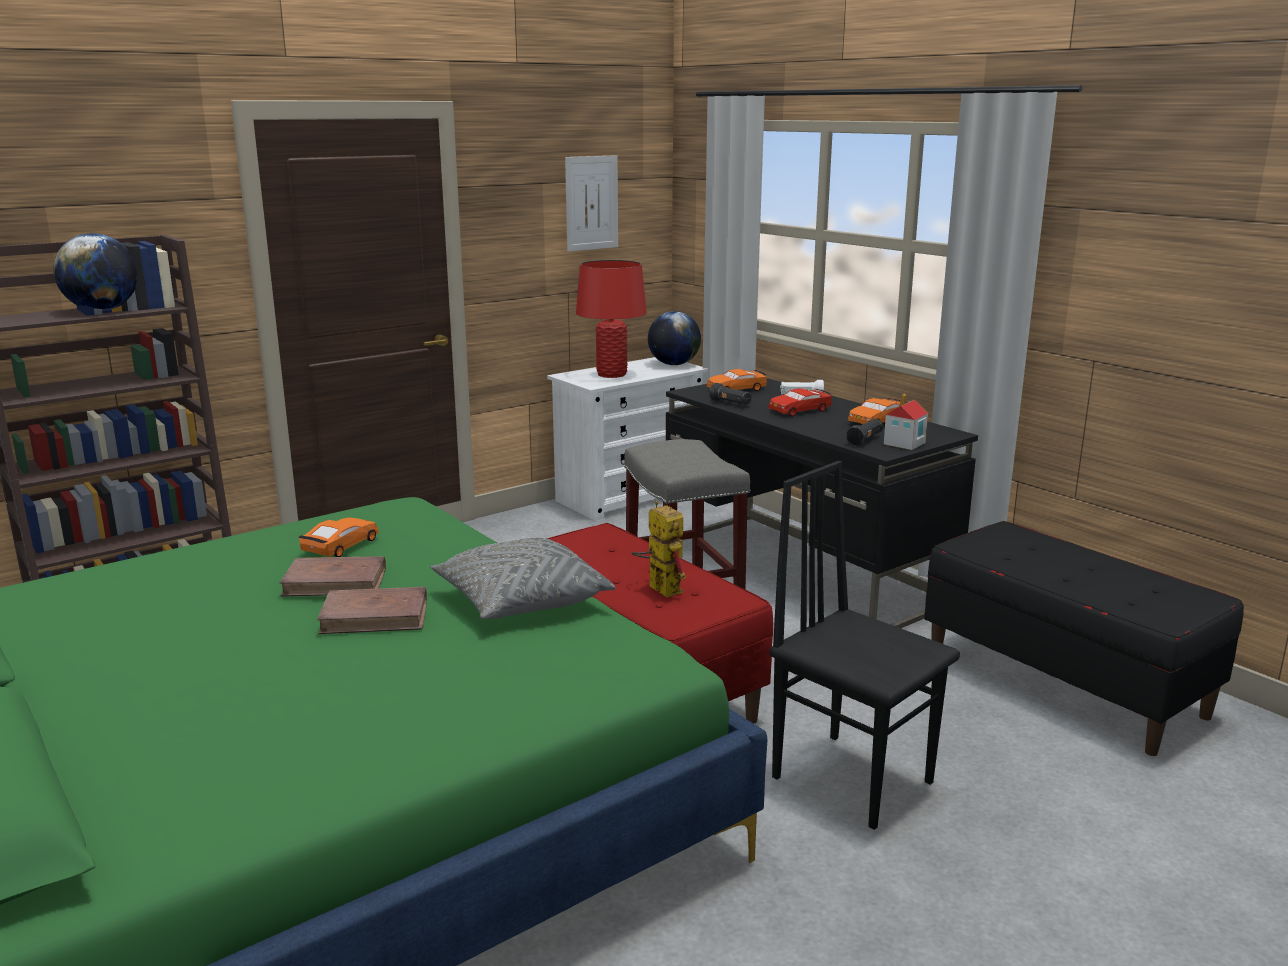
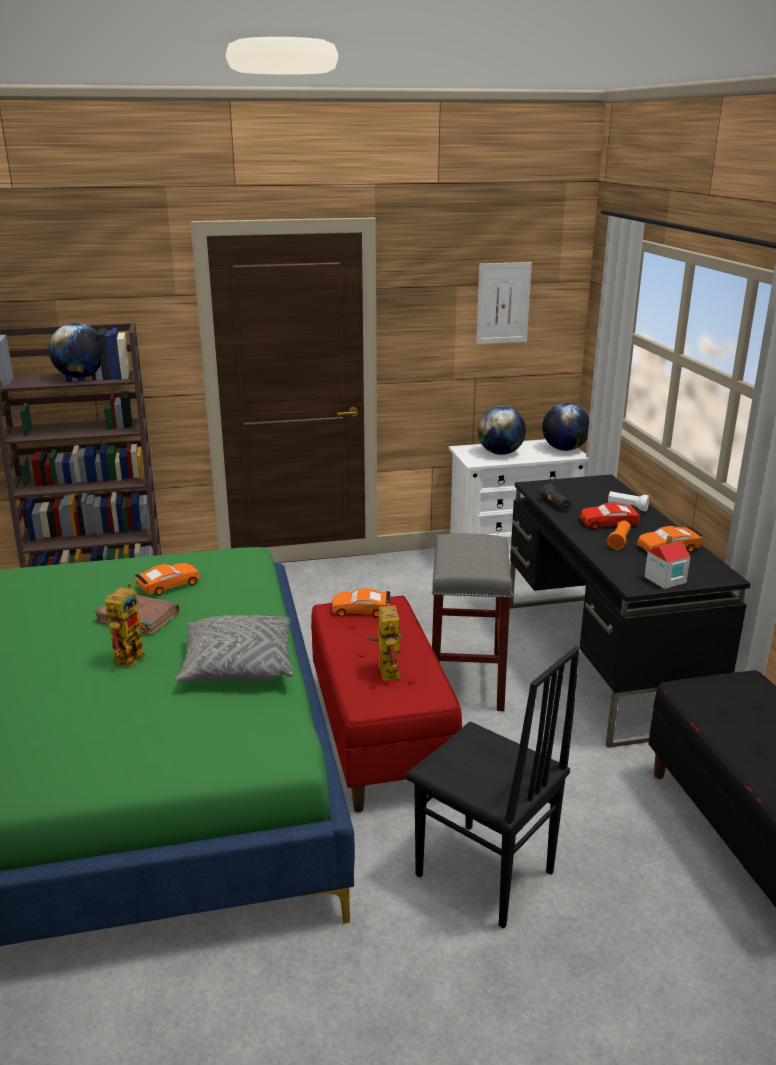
camera: 25 degrees right, 5 degrees up
(375, 616) = (131, 655): brown book -> toy robot
(611, 374) = (500, 453): red table lamp -> globe
(736, 389) = (577, 489): orange toy car -> orange toy car (361, 610)
(827, 422) = (619, 541): none -> orange flashlight
(852, 778) = (484, 875): black chair -> black chair turned 150 degrees clockwise
(865, 440) = (631, 569): black flashlight -> none

